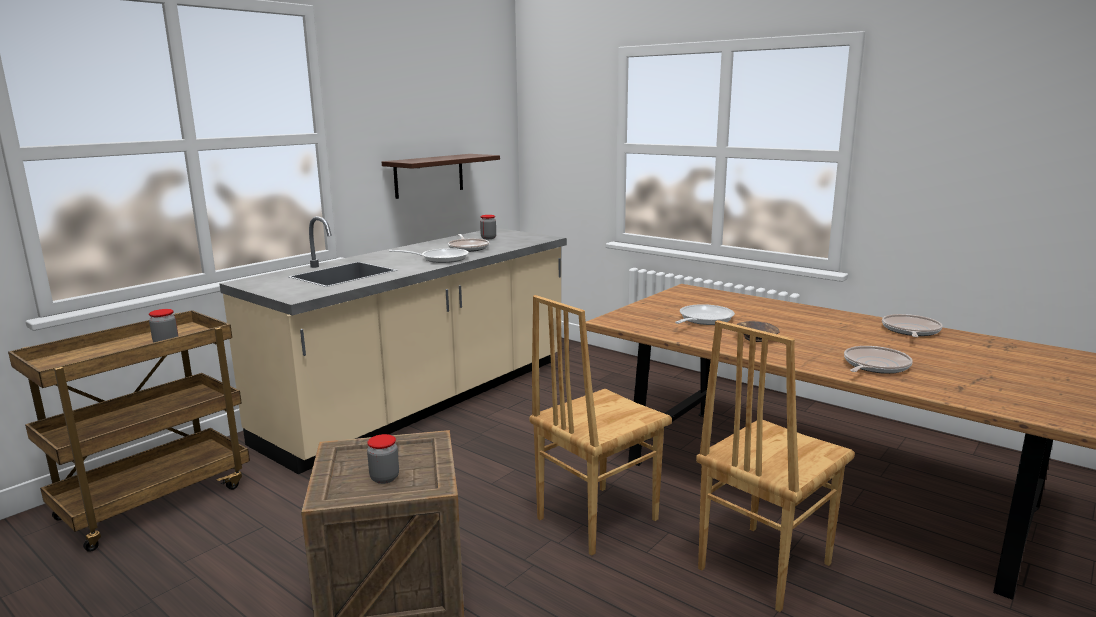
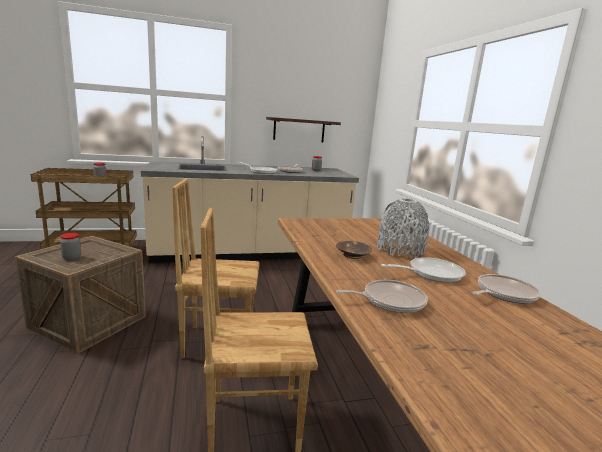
camera: 35 degrees right, 0 degrees up
(703, 319) = (349, 236): frying pan -> frying pan (430, 273)
(772, 319) = (400, 250): none -> grey vase

